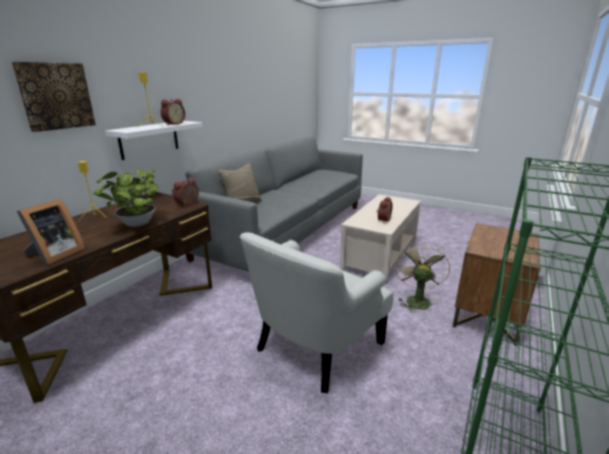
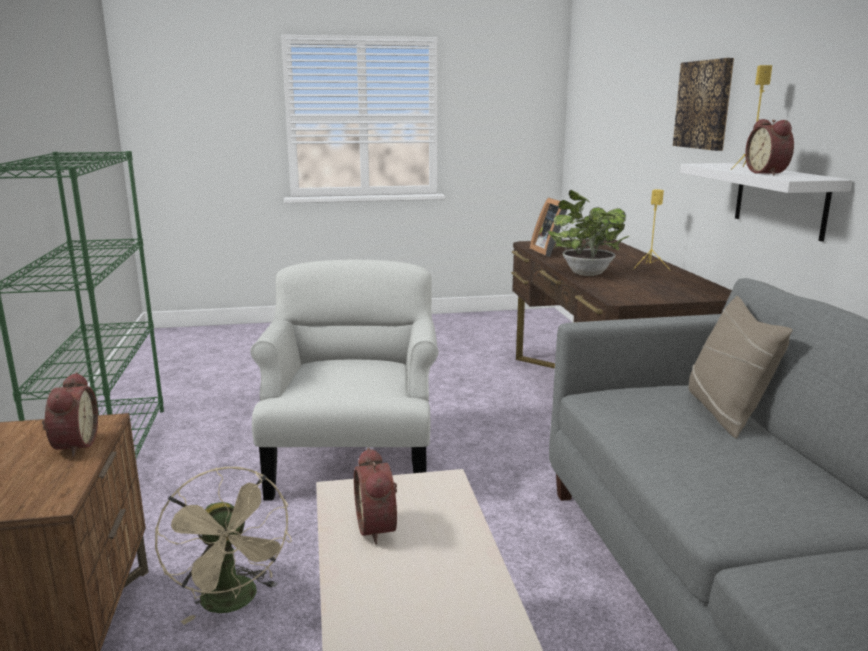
camera: 140 degrees right, 5 degrees down
(188, 205) = (626, 297): alarm clock -> alarm clock (72, 445)

